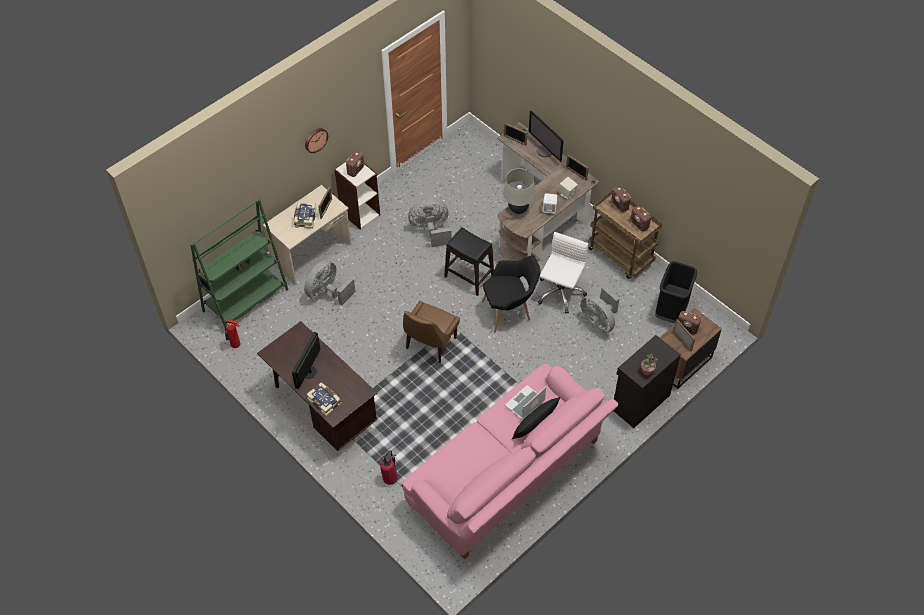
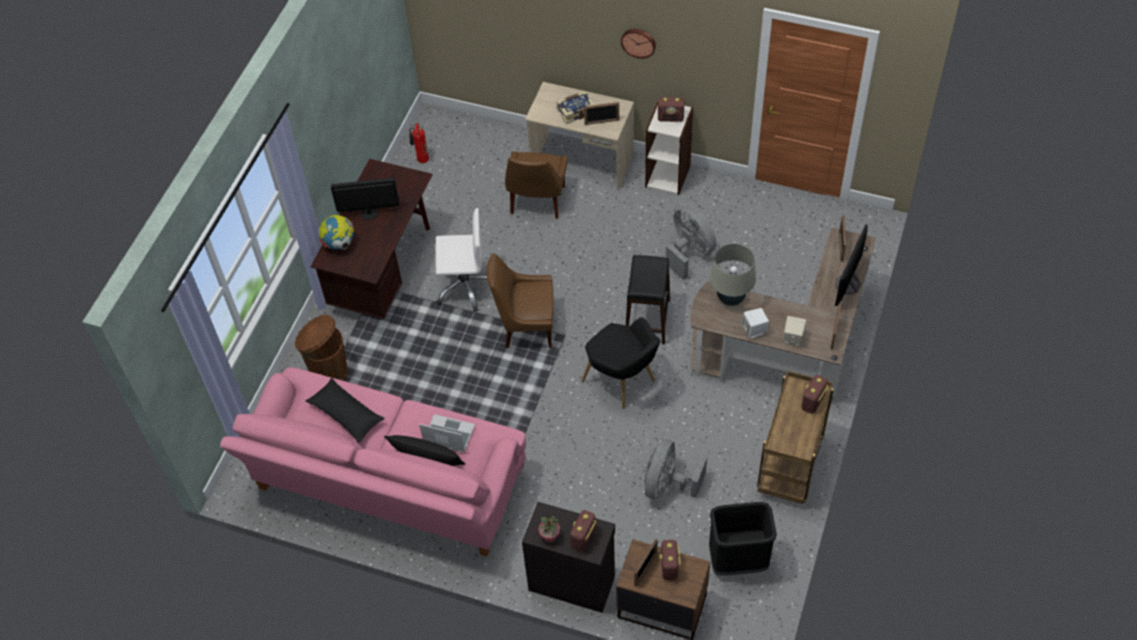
camera: 65 degrees right, 0 degrees up
(246, 300) = (483, 139): green bookcase -> none
(325, 401) = (339, 243): book -> globe
(327, 293) = (537, 202): grey fan -> brown chair
(390, 478) = (328, 372): fire extinguisher -> brown trash can
(471, 458) = (346, 414): none -> black pillow
(560, 292) = (686, 423): white office chair -> white office chair (465, 286)
(639, 225) = (795, 438): radio -> radio (583, 538)

